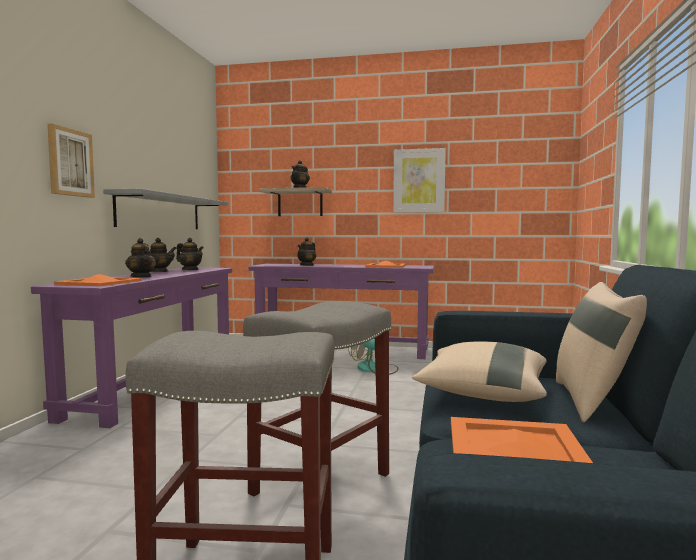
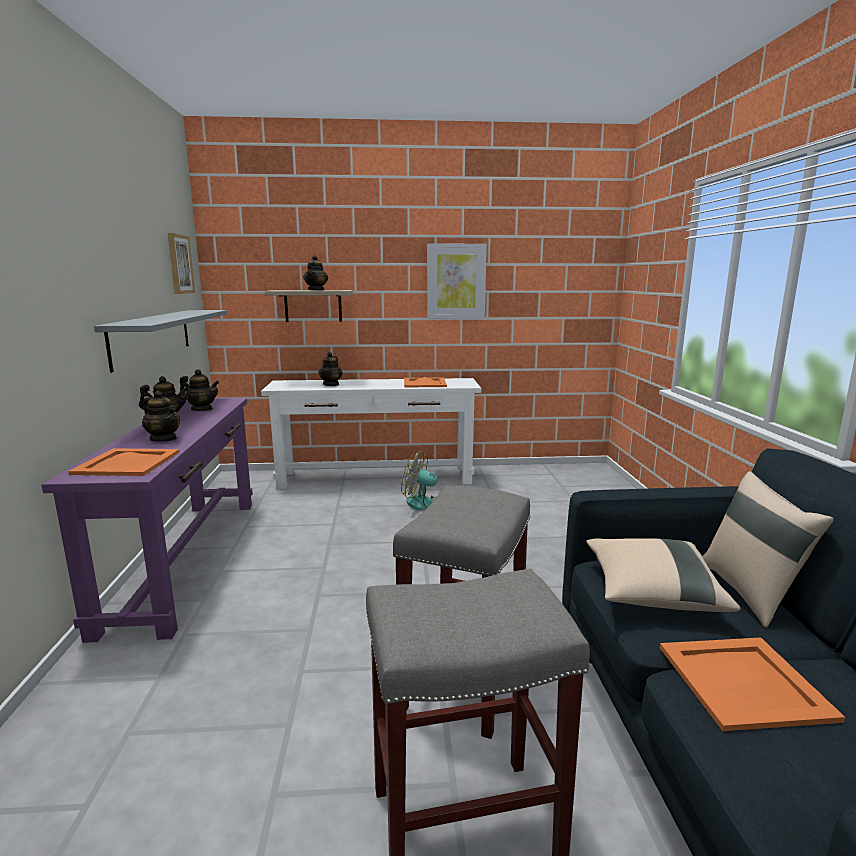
camera: 15 degrees left, 10 degrees up
(70, 162) = (55, 300): picture -> picture (179, 264)
(342, 350) = (375, 477): purple console table -> white console table

